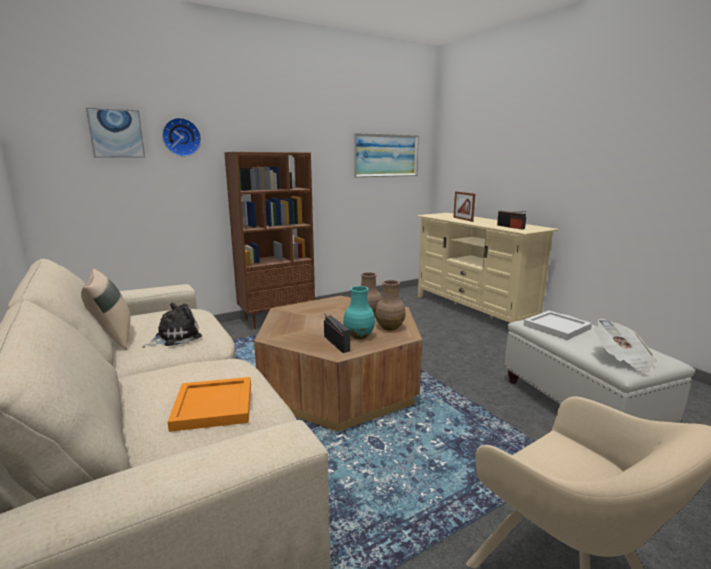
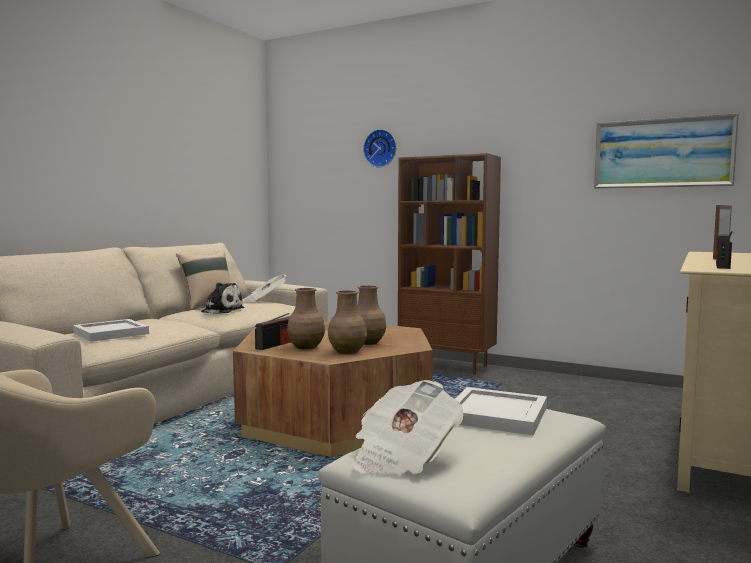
camera: 60 degrees right, 10 degrees down
(116, 133) = (332, 149): picture -> none
(154, 313) = (264, 300): none -> newspaper
(215, 405) = (112, 333): orange tray -> white tray
(358, 336) = (306, 347): turquoise vase -> brown vase

